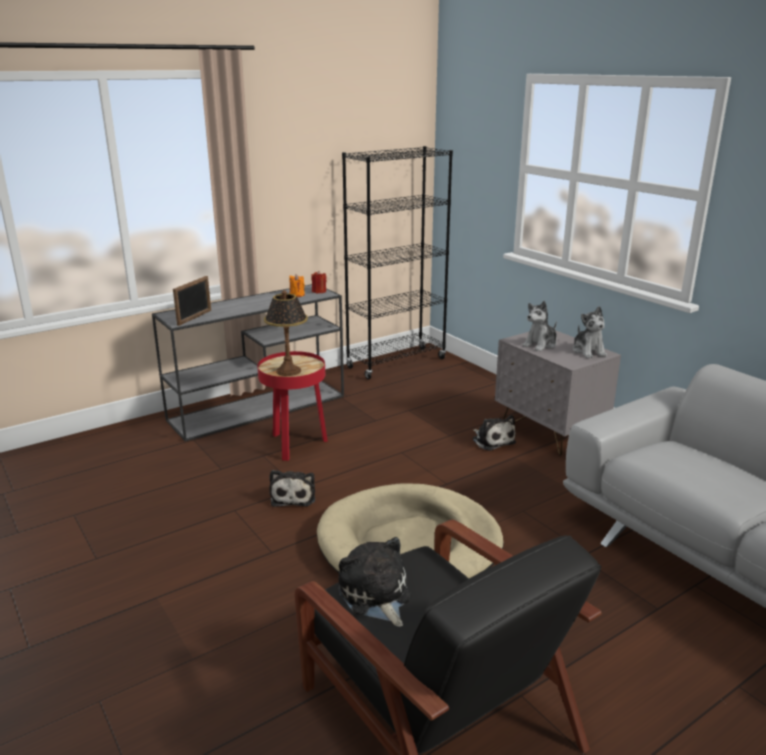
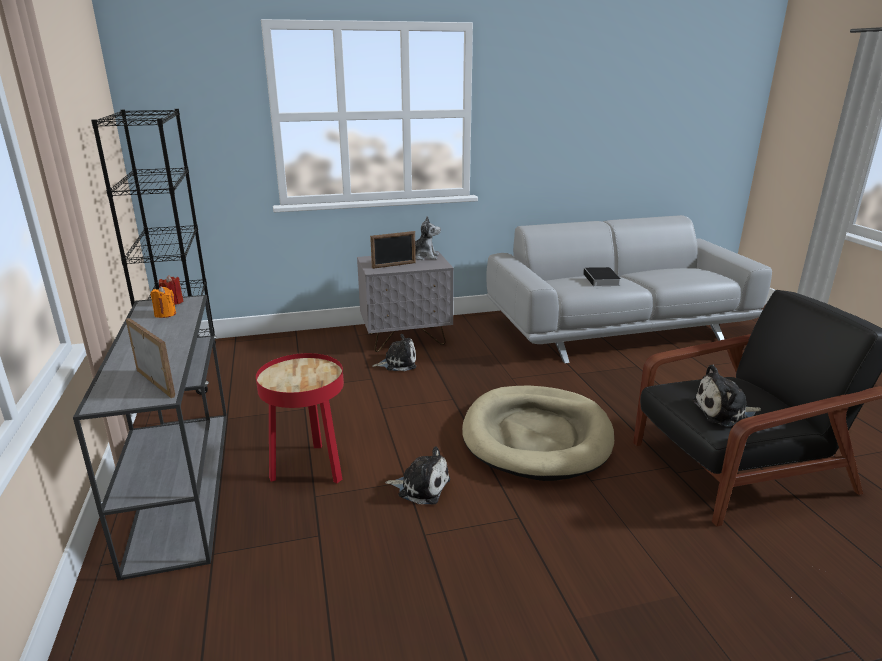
camera: 70 degrees left, 0 degrees up
(289, 371) = (310, 378): table lamp -> none
(540, 344) = (394, 265): plush toy -> picture frame
(711, 475) = (602, 280): none -> book

